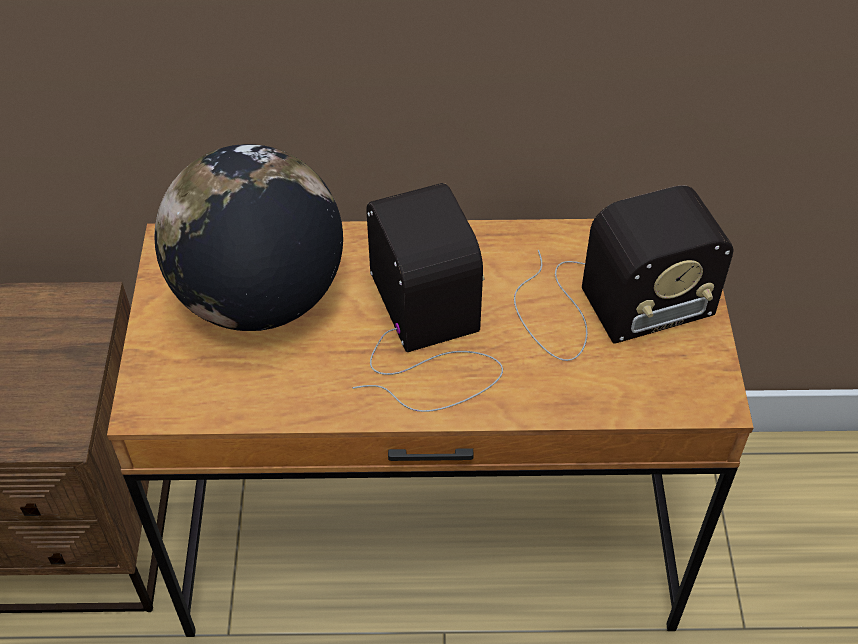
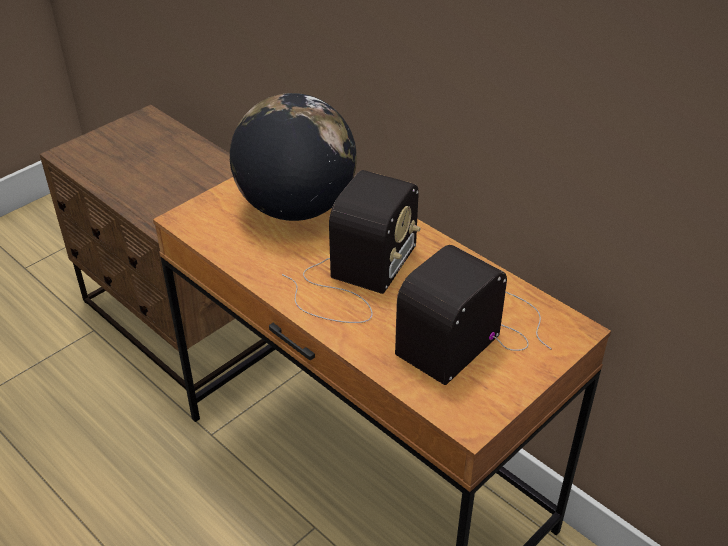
camera: 45 degrees right, 10 degrees down
(605, 305) = (474, 330): radio -> radio turned 105 degrees clockwise

